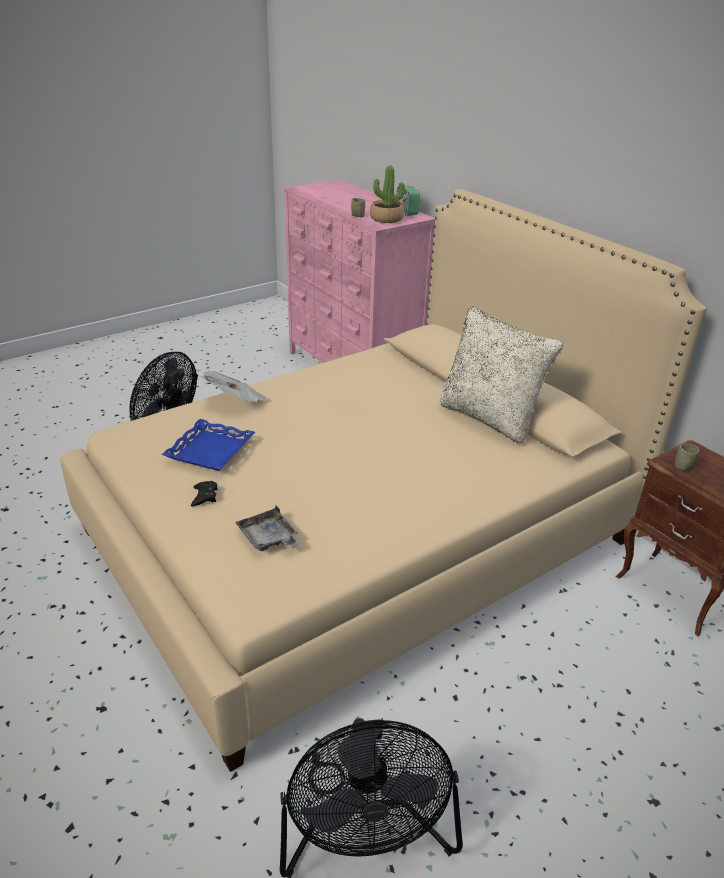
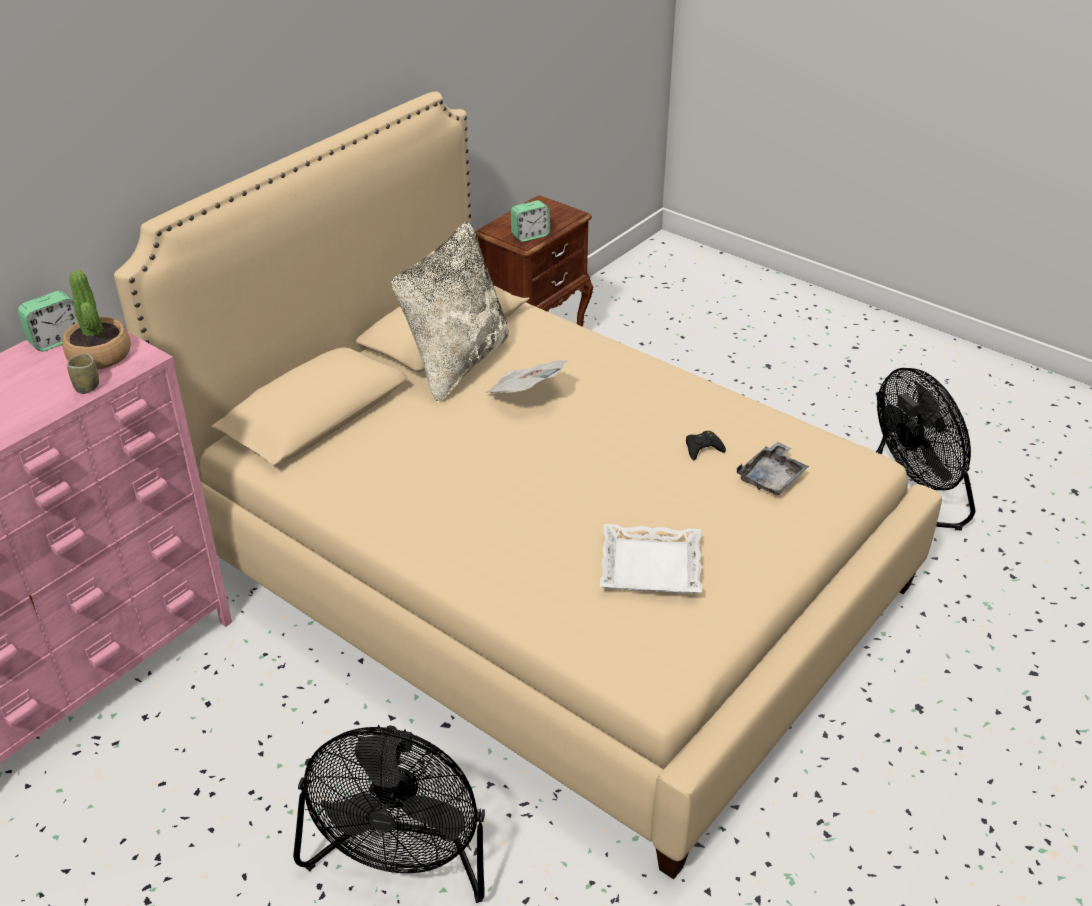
camera: 105 degrees left, 5 degrees up
(204, 496) = (737, 546): black game controller -> black game controller (703, 448)
(211, 451) = (651, 566): blue tray -> white tray
(237, 402) = (510, 585): newspaper -> newspaper (526, 394)
(683, 466) = (530, 235): cup -> alarm clock

